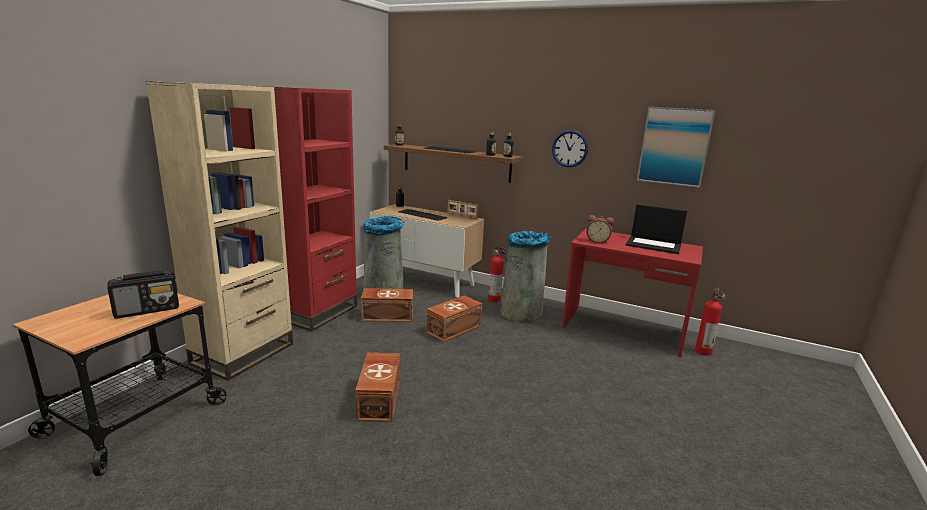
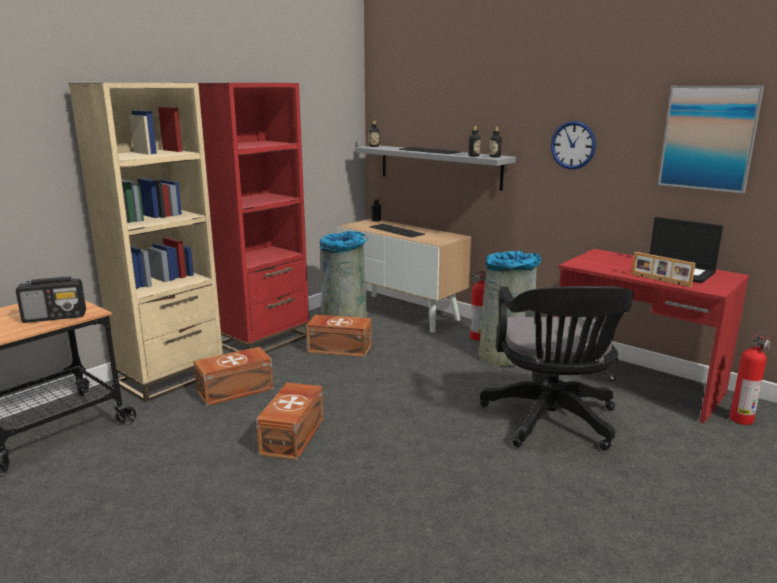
camera: 15 degrees right, 0 degrees up
(455, 329) = (413, 368): brown storage box -> brown storage box (236, 390)
(456, 162) = (439, 166): brown shelf -> grey shelf
(461, 216) = (444, 232): picture frame -> picture frame (660, 280)
(579, 366) = (552, 422): none -> black office chair
(597, 241) = (596, 264): alarm clock -> none

